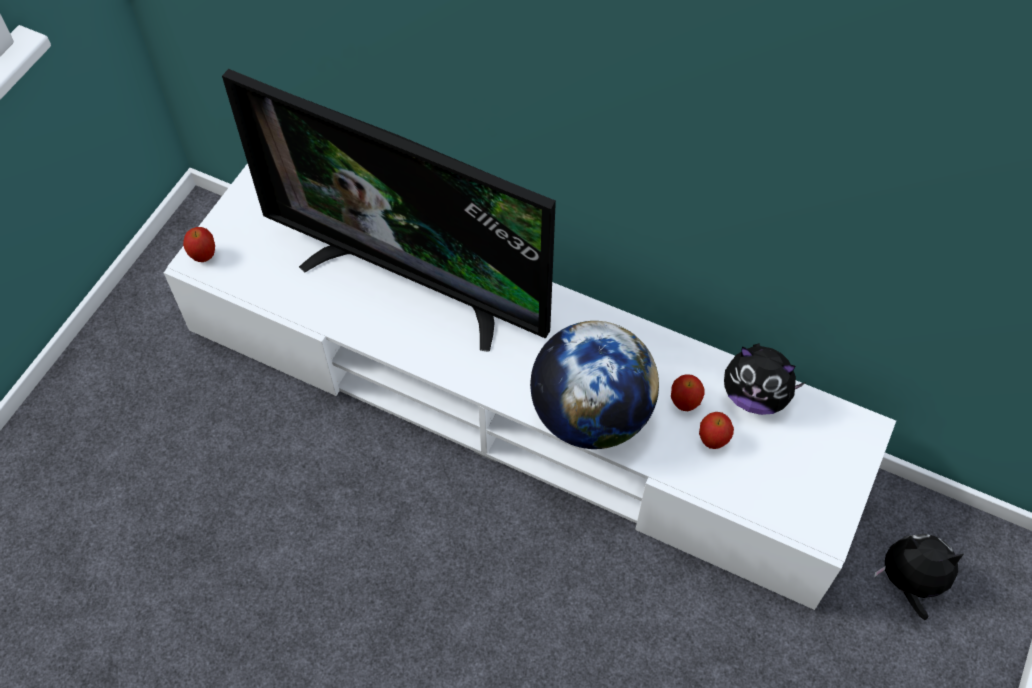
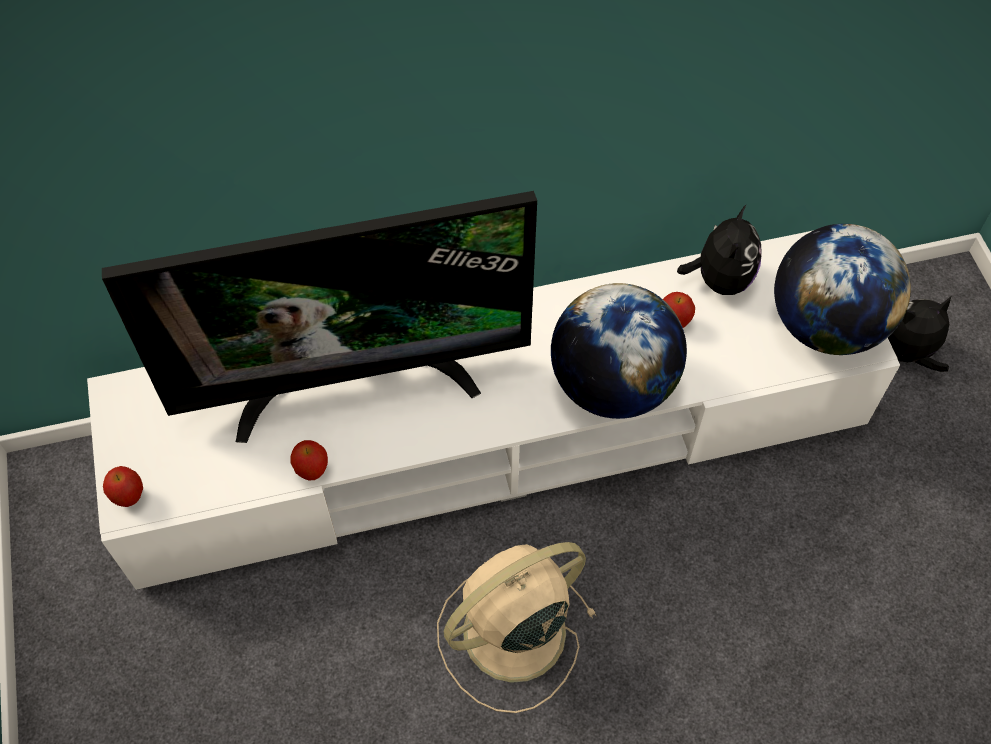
camera: 40 degrees left, 0 degrees up
(393, 548) = (510, 634): none -> beige fan
(712, 440) = (722, 337): apple -> apple (312, 471)
(755, 396) = (719, 279): plush toy -> plush toy turned 60 degrees counterclockwise
(808, 492) = (825, 325): none -> globe

